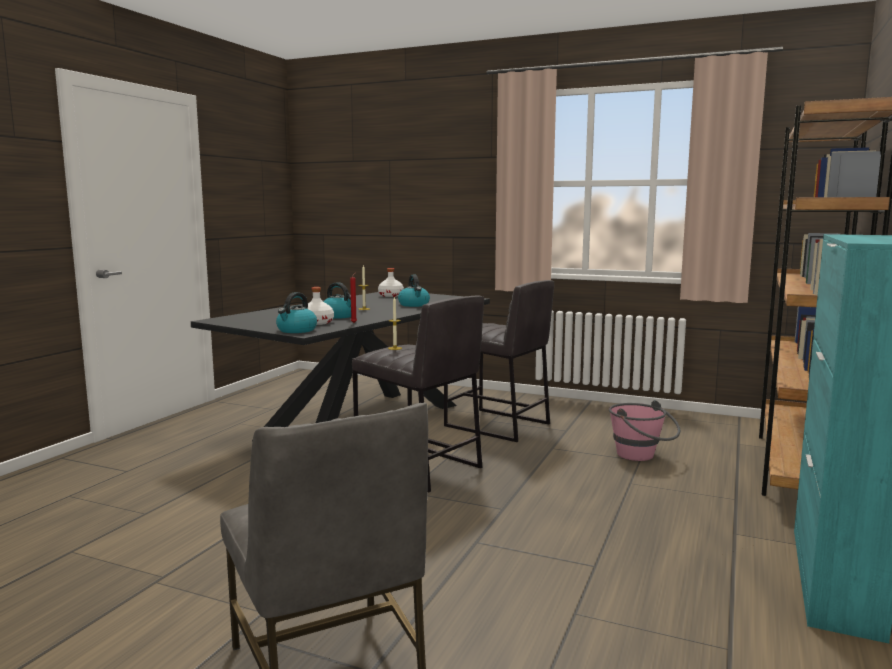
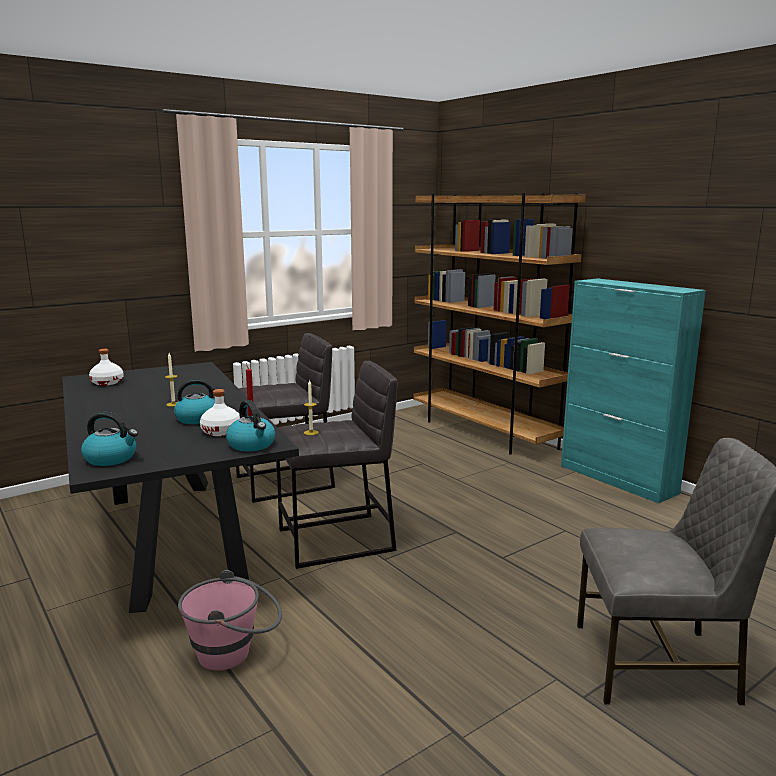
camera: 60 degrees left, 5 degrees up
(414, 305) = (192, 386): kettle -> kettle (111, 458)
(642, 456) = (417, 460): pink bucket -> pink bucket (235, 653)

